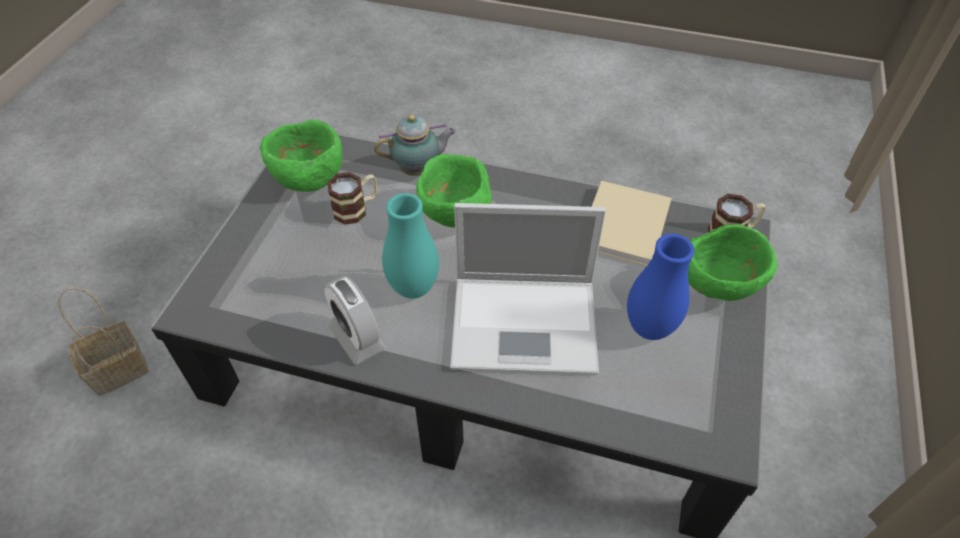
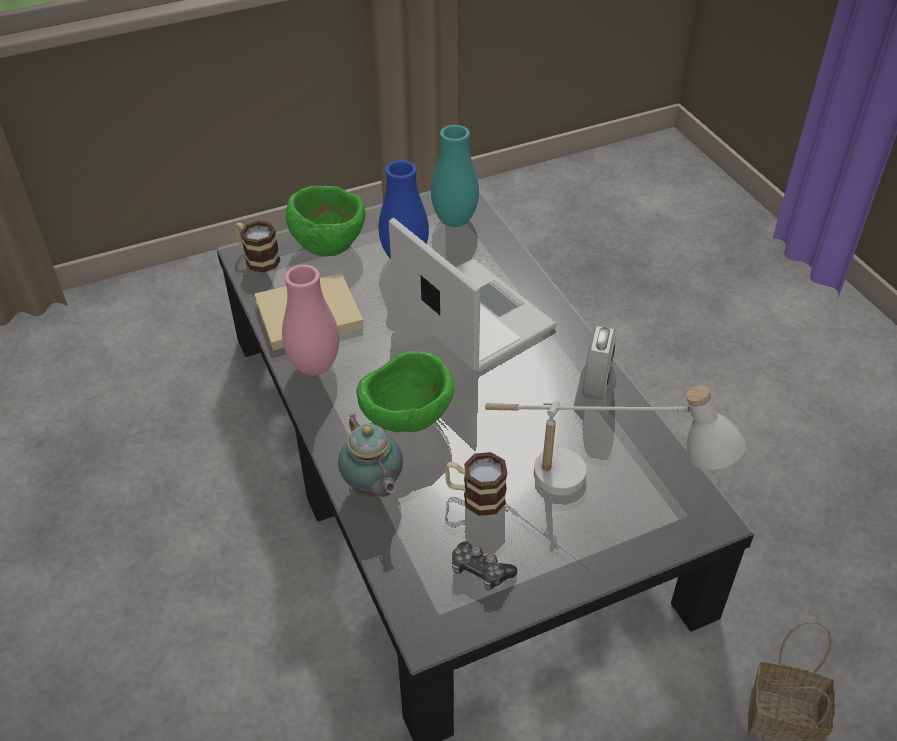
camera: 130 degrees left, 5 degrees down
(285, 270) = (596, 488): none -> white table lamp
(308, 179) = (480, 571): green bowl -> game controller
(413, 288) = (513, 393): turquoise vase -> turquoise vase (455, 221)
(419, 170) = (373, 489): teapot -> teapot turned 150 degrees counterclockwise
(560, 200) = (315, 366): none -> pink vase

